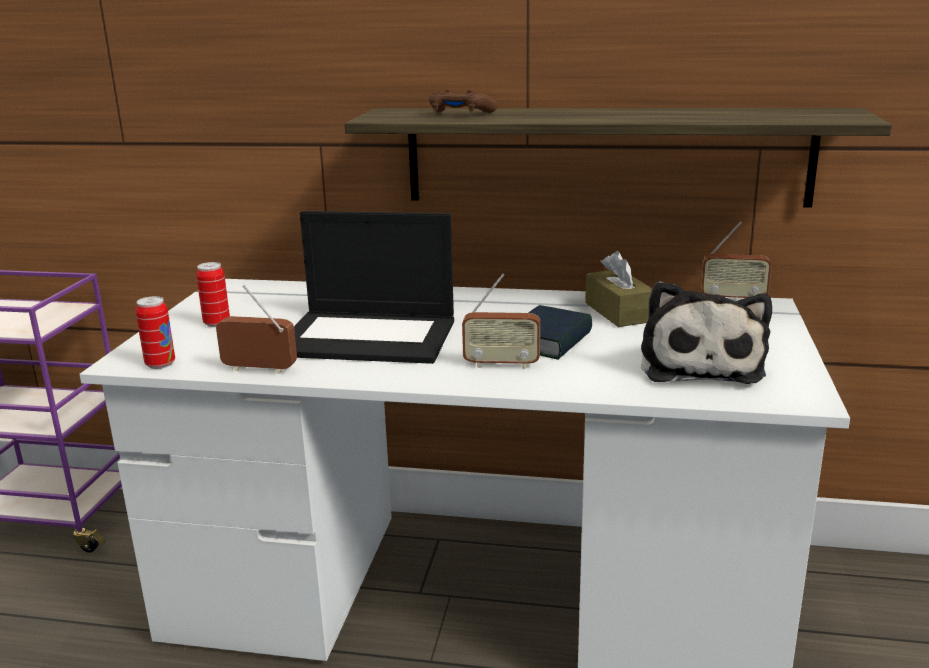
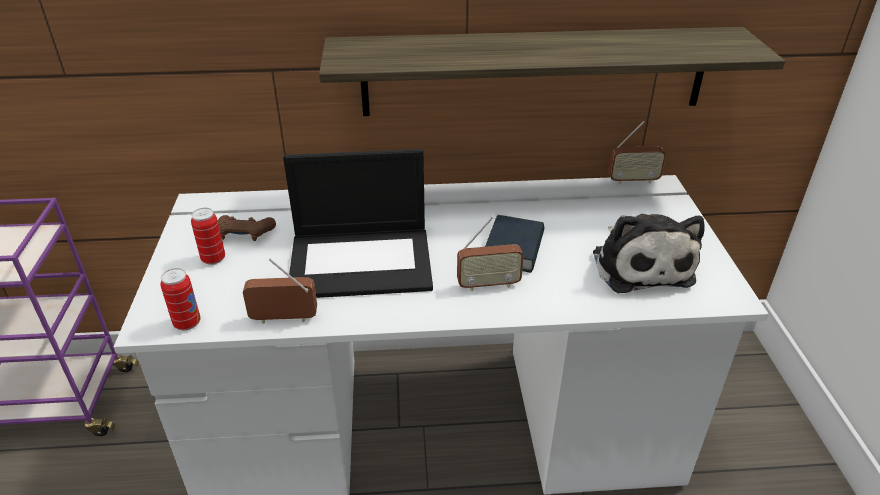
camera: 15 degrees left, 15 degrees up
(460, 114) = (417, 50): brown game controller -> brown game controller (244, 234)
(618, 312) = (553, 206): brown tissue box -> none

